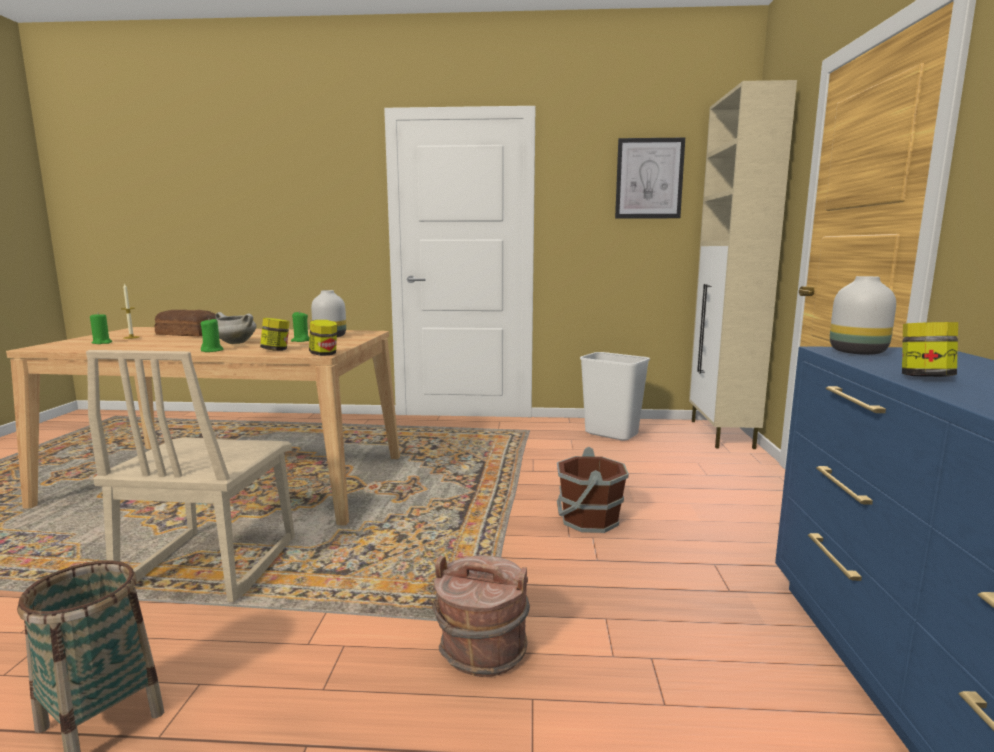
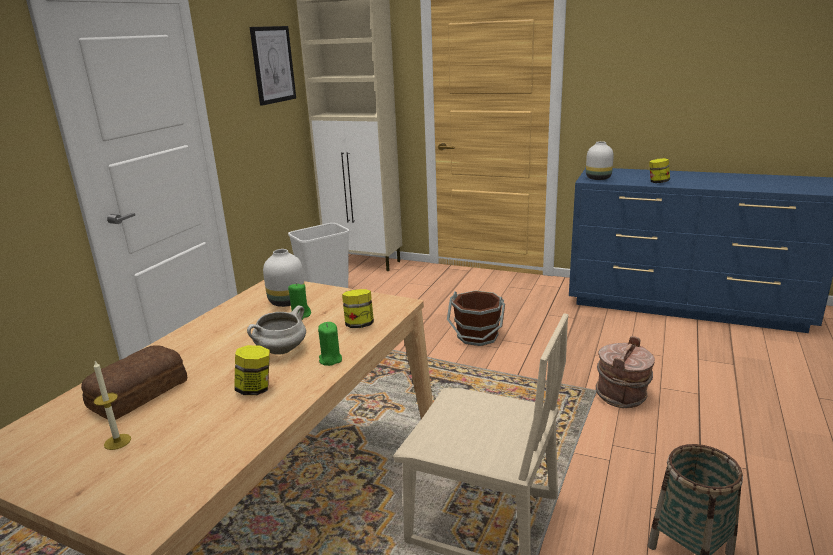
camera: 70 degrees left, 10 degrees up
(102, 343) = (157, 460): green candle -> none
(324, 354) = (405, 303): jar -> jar (255, 389)

